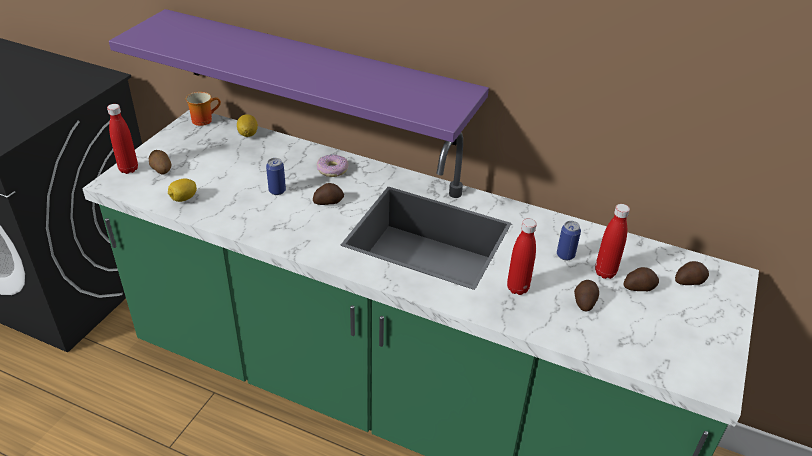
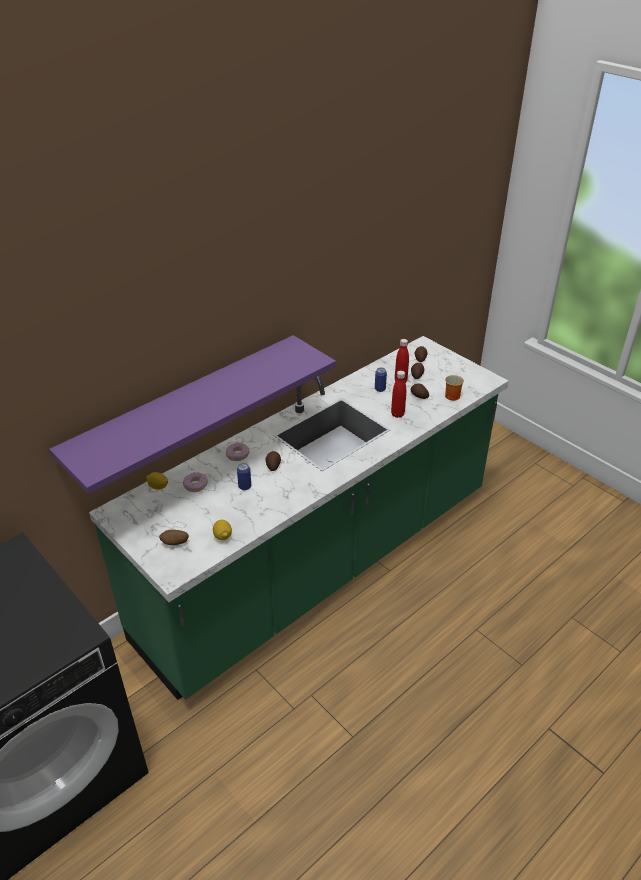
camera: 65 degrees left, 0 degrees up
(128, 169) = (159, 562): red bottle -> none
(204, 119) = (115, 507): mug -> mug (450, 395)
(262, 156) = (195, 485): none -> donut

